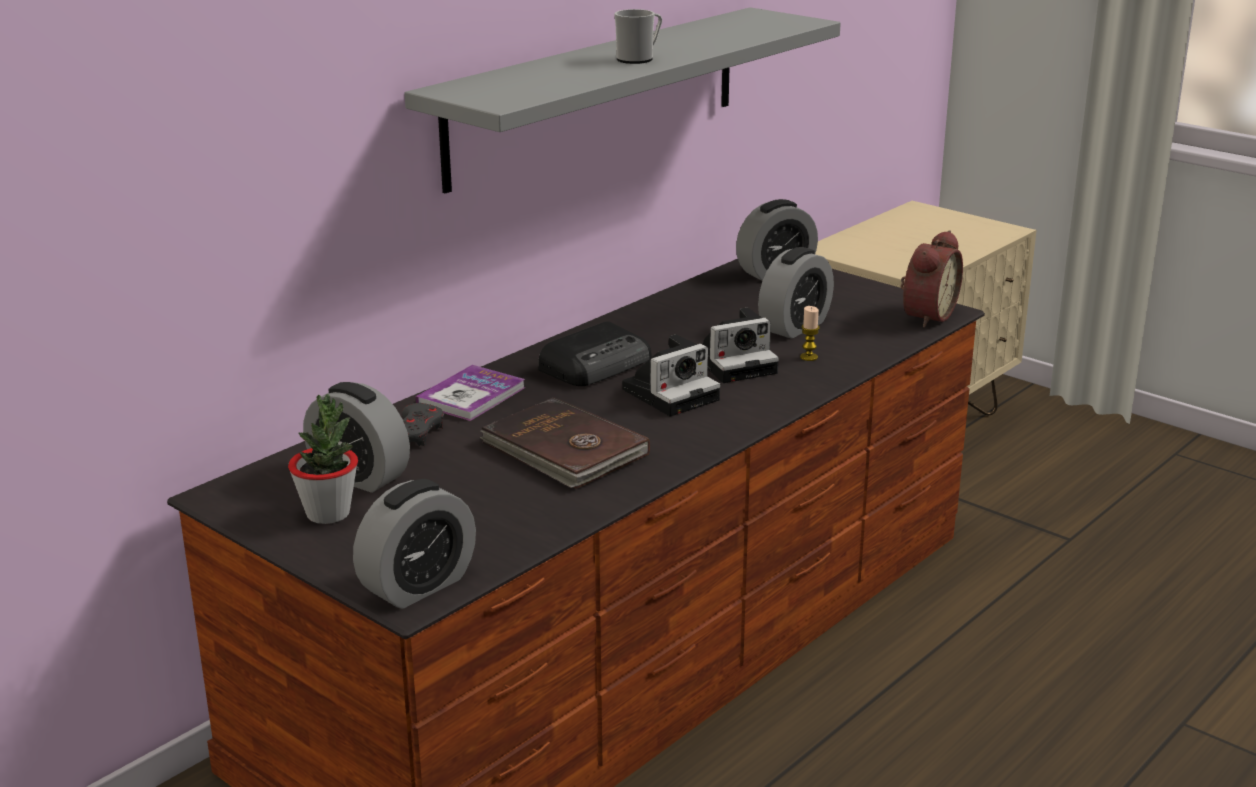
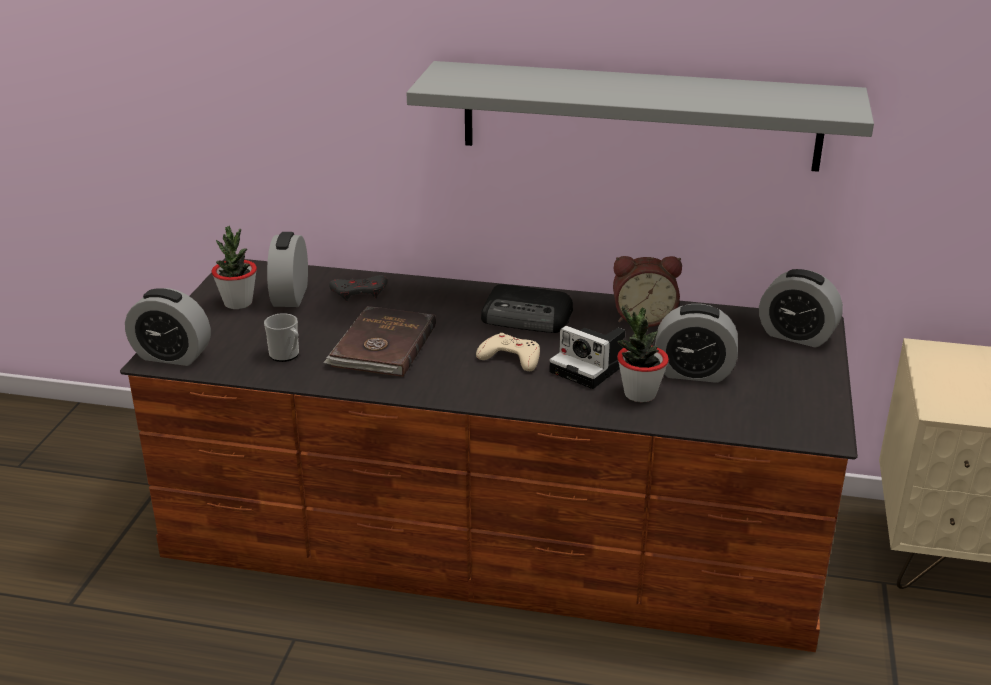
camera: 60 degrees right, 5 degrees up
(471, 396) = (432, 292): book -> none
(638, 59) = (614, 92): mug -> mug (286, 355)
(672, 393) = (510, 357): camera -> beige game controller
(809, 357) = (639, 394): candle -> potted plant
(925, 316) = (799, 426): alarm clock -> alarm clock (643, 318)

